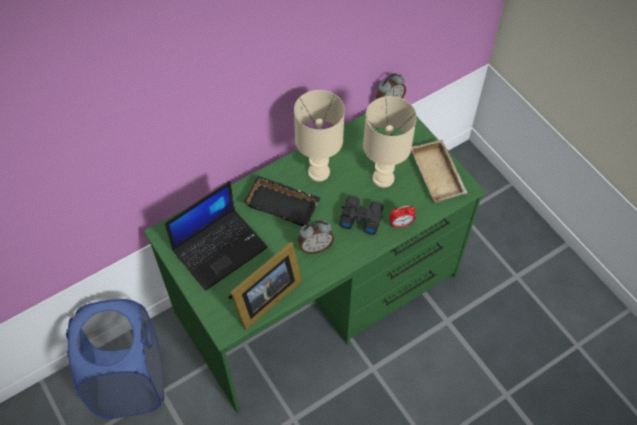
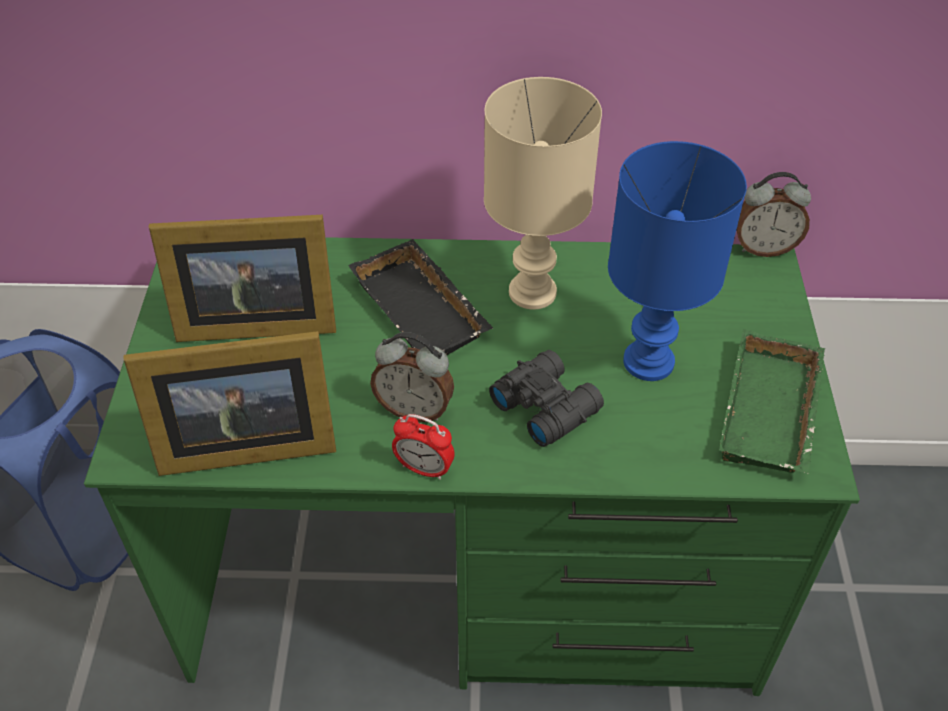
camera: 35 degrees right, 10 degrees down
(220, 248) = (252, 321): laptop -> picture frame
(383, 177) = (650, 361): beige table lamp -> blue table lamp
(401, 224) = (617, 460): alarm clock -> alarm clock (424, 468)
(439, 175) = (773, 414): beige tray -> green tray

